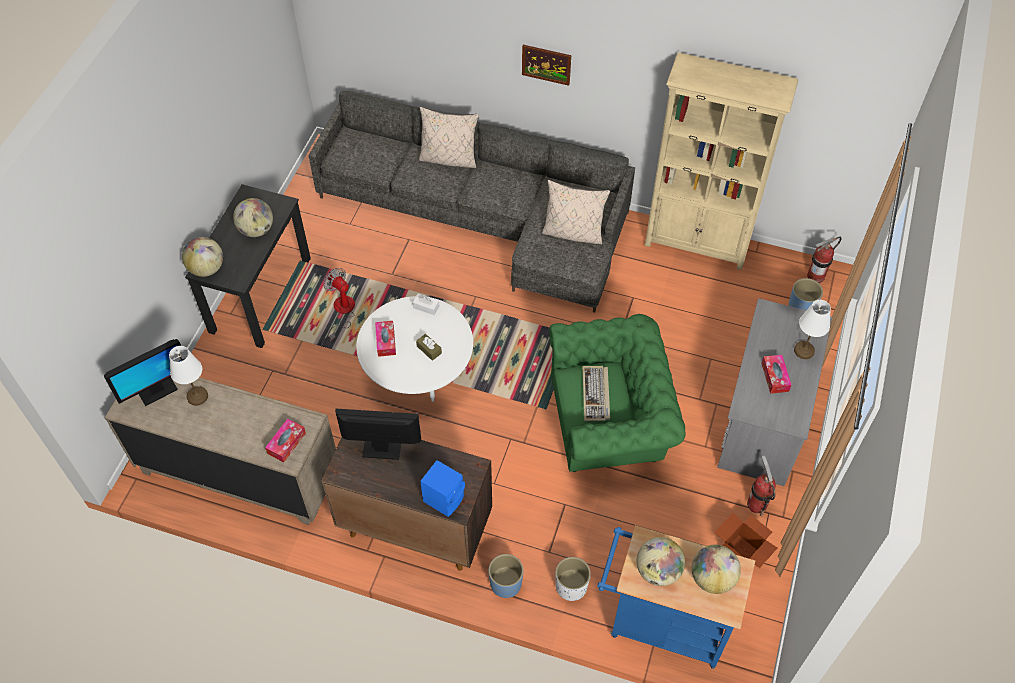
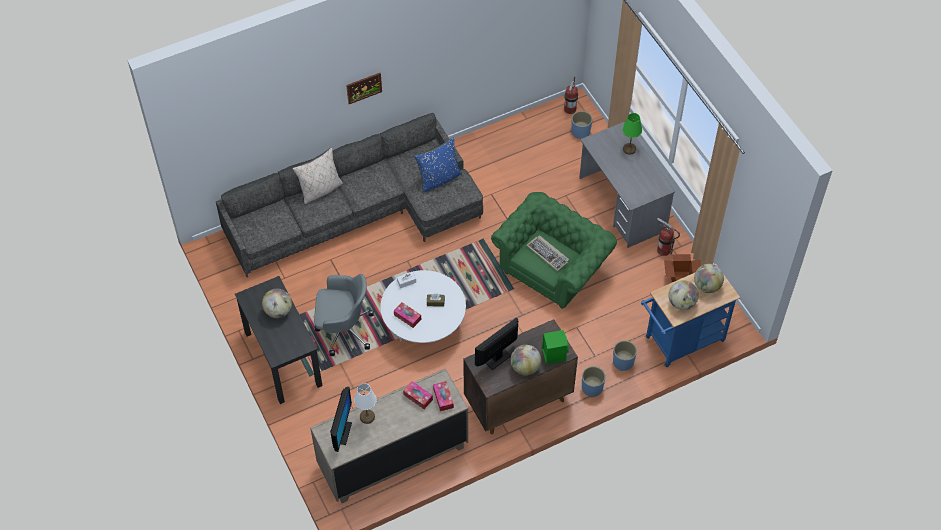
camera: 45 degrees left, 0 degrees up
(207, 268) = (278, 354): globe -> globe (525, 367)
(342, 312) = (343, 329): fan -> grey office chair
(445, 498) = (554, 354): blue speaker -> green speaker
(571, 587) = (623, 362): white planter -> blue planter
(573, 233) = (439, 179): beige pillow -> blue pillow
(697, 243) = (492, 137): beige bookcase -> none
(775, 377) = (630, 173): tissue box -> tissue box (418, 397)
(803, 351) = (629, 149): white table lamp -> green table lamp

